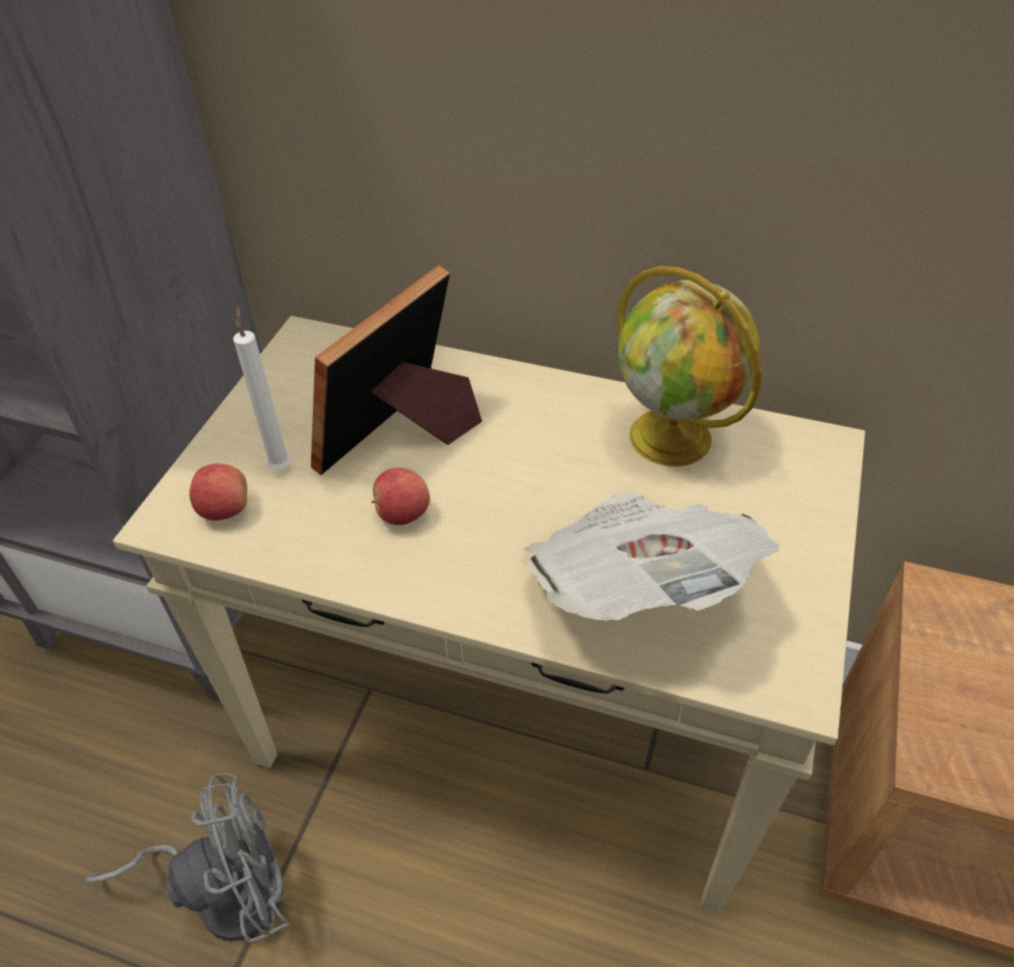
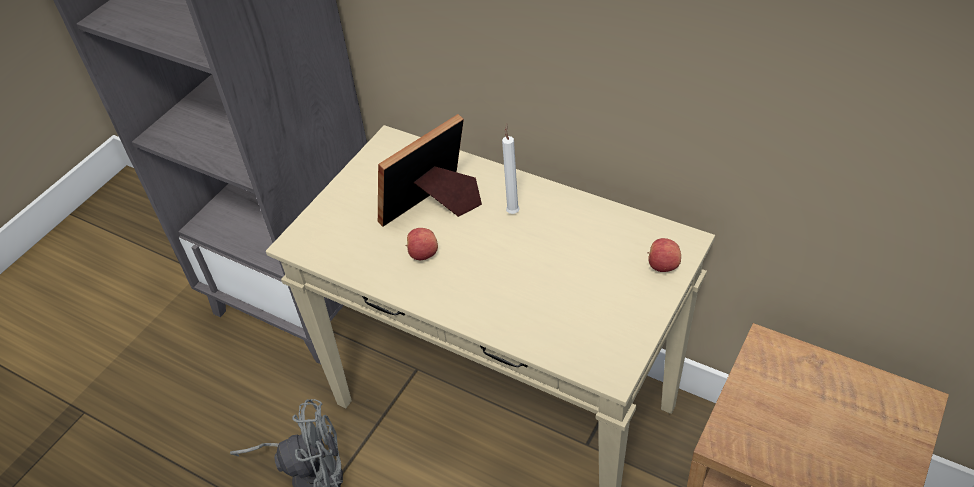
camera: 15 degrees right, 0 degrees up
(225, 509) = (326, 240): apple -> apple (663, 265)
(281, 466) = (361, 219): white candle -> white candle (513, 211)
(636, 586) = (542, 309): newspaper -> none
(673, 438) = (593, 227): globe -> none

